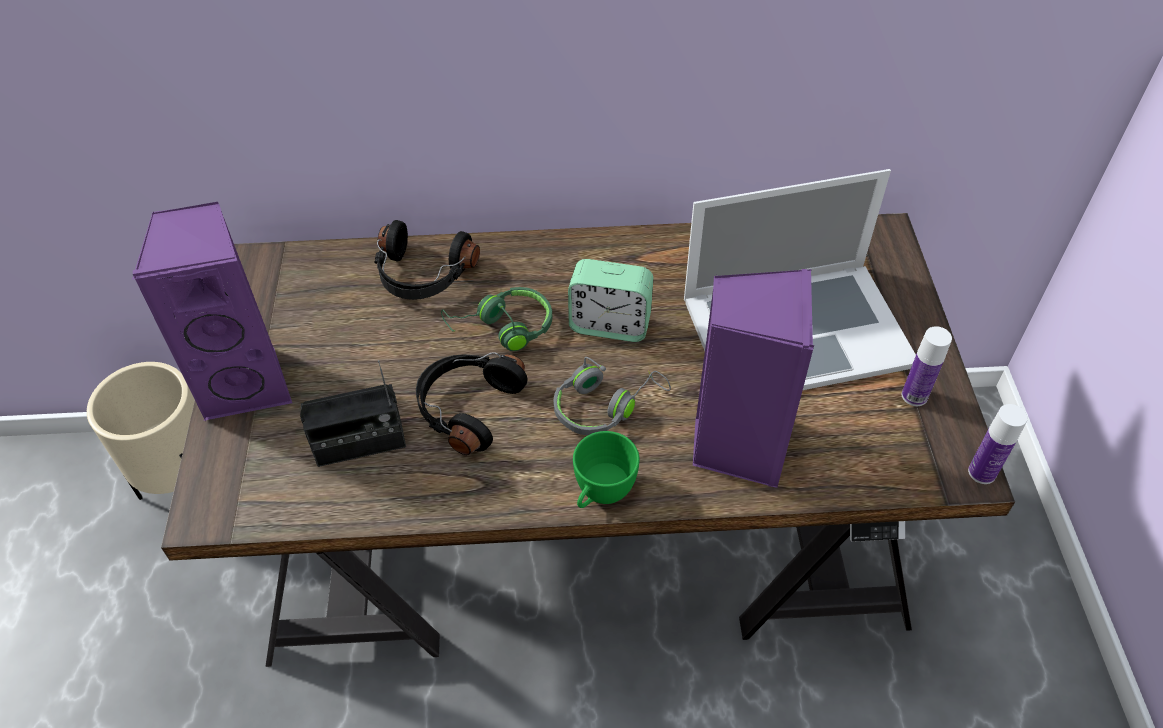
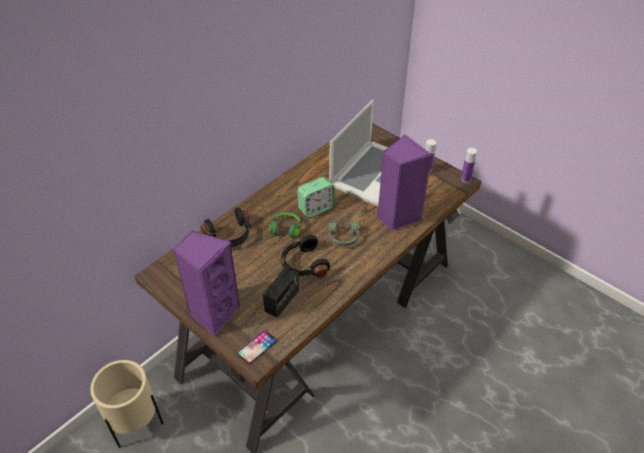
camera: 45 degrees left, 5 degrees down
(232, 490) = (257, 347): none -> phone
(601, 494) = (376, 257): green cup -> none

